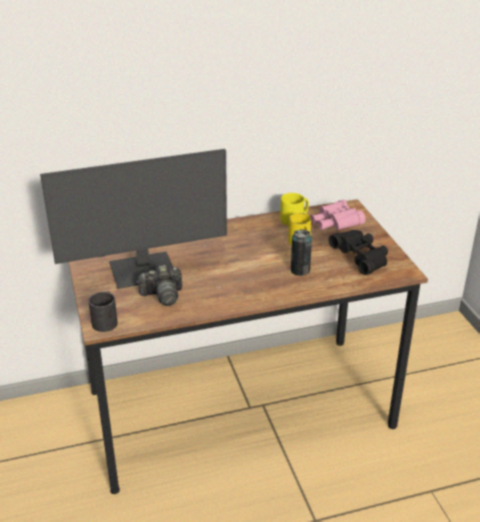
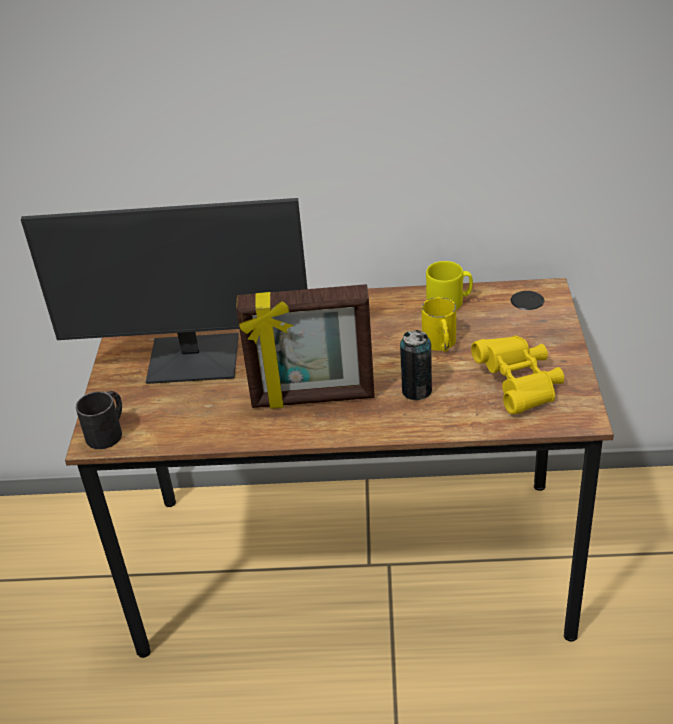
camera: 20 degrees right, 5 degrees up
(162, 295) = (201, 403): camera -> none
(236, 283) = (313, 399): none -> picture frame
(335, 225) = (508, 320): pink binoculars -> none
(360, 260) = (519, 385): black binoculars -> yellow binoculars

